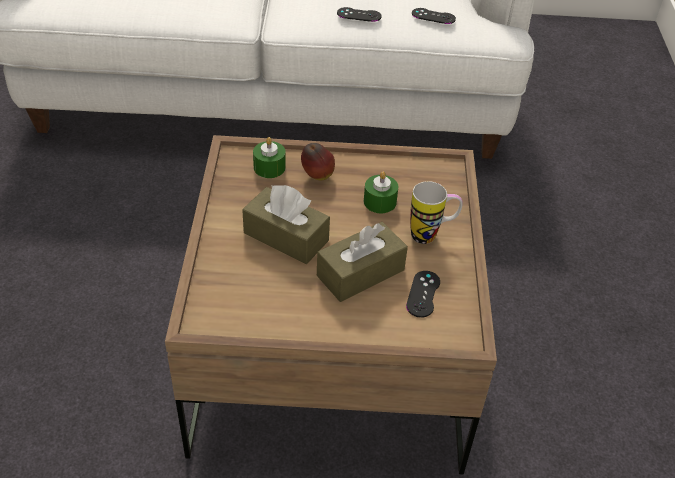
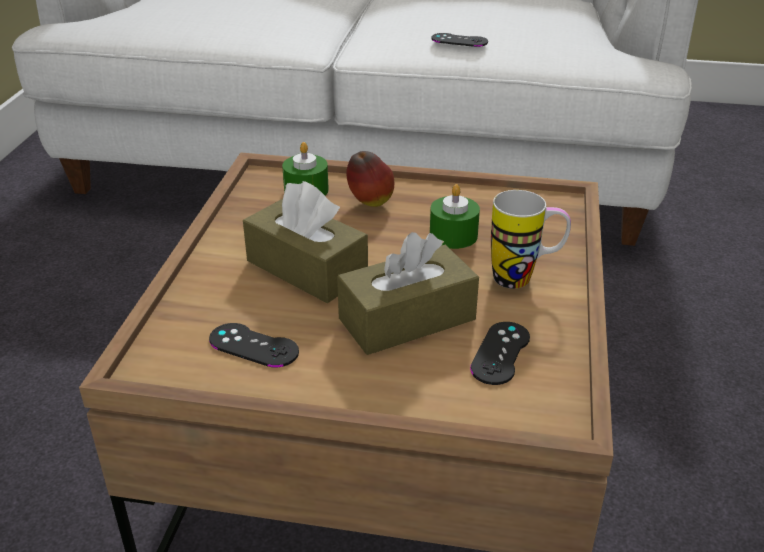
camera: 10 degrees right, 10 degrees down
(433, 16) = (556, 44): black game controller -> black game controller (253, 345)

